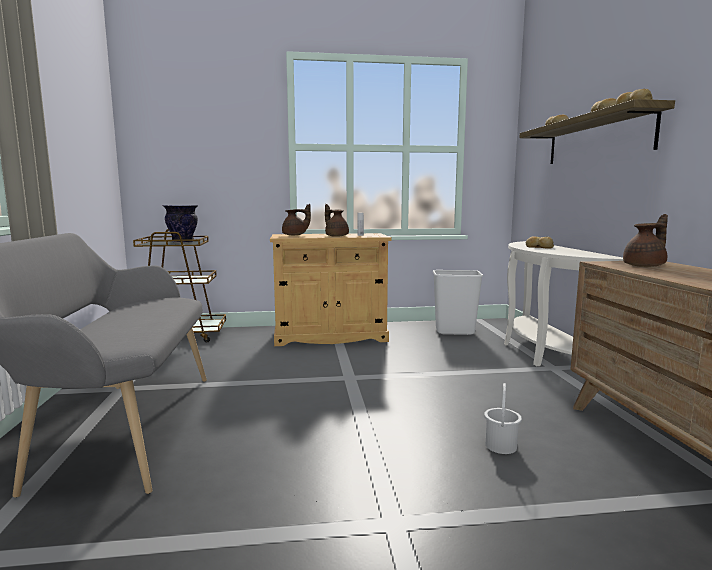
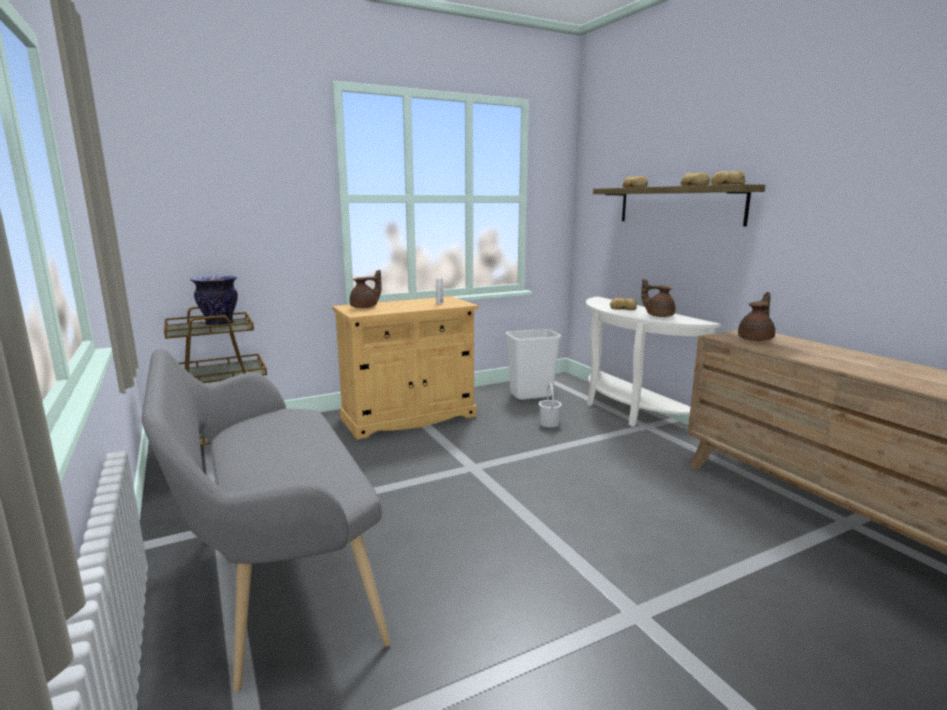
camera: 20 degrees left, 5 degrees up
(336, 236) = (416, 306): brown teapot -> brown teapot (658, 315)
(501, 446) = (663, 517): white bucket -> white bucket (549, 423)

